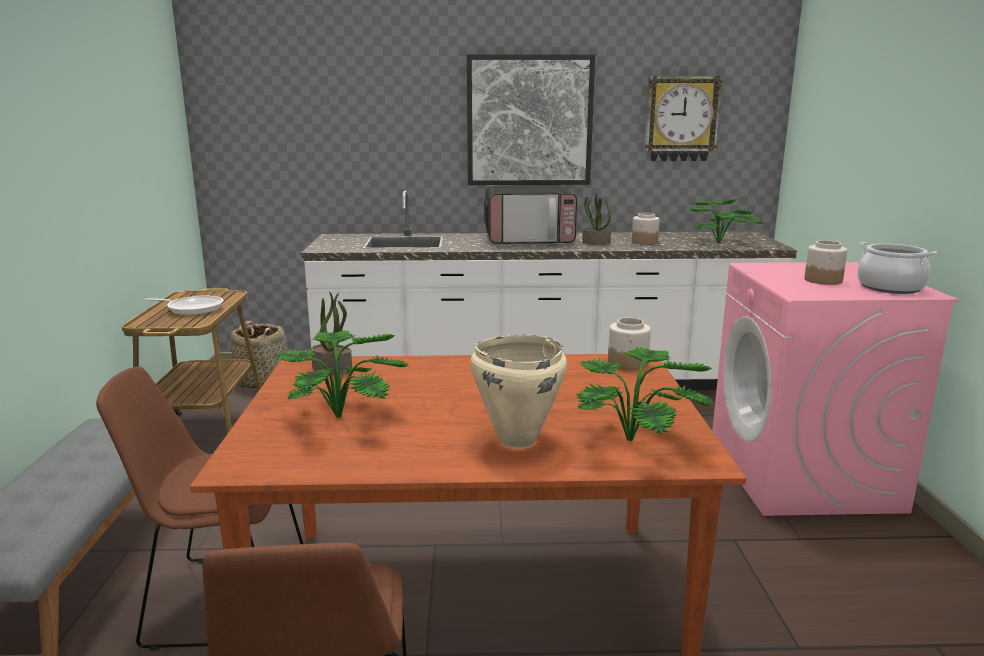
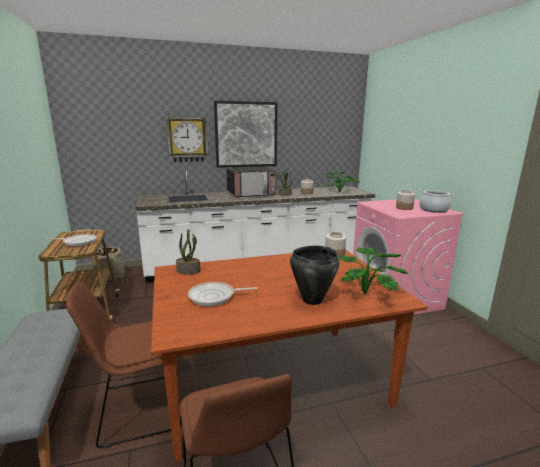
camera: 15 degrees left, 0 degrees up
(346, 415) = (214, 297): potted plant -> frying pan
(516, 440) = (312, 300): beige cooking pot -> black cooking pot
(681, 119) = (316, 134): wall clock -> wall clock (187, 139)

